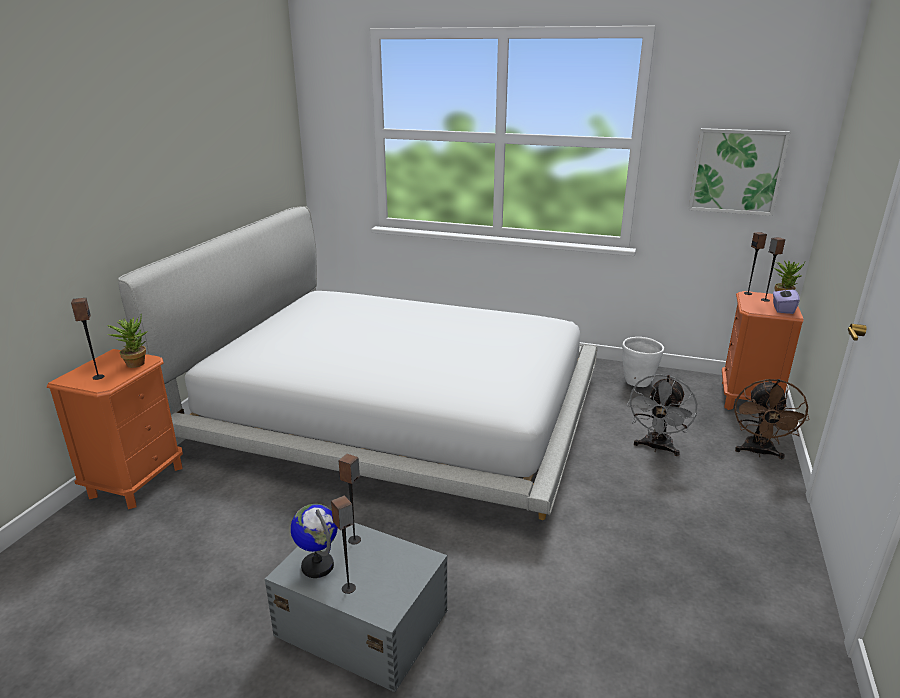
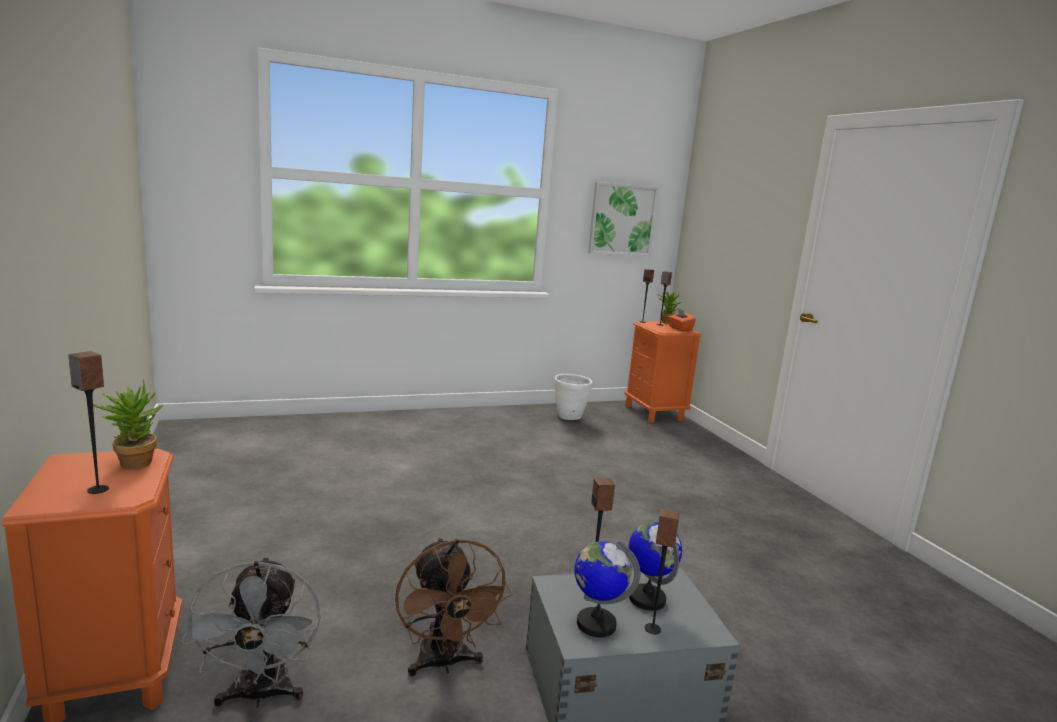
camera: 40 degrees left, 10 degrees down
(380, 566) = (647, 598): none -> globe
(393, 408) = (381, 486): white bed -> none
(656, 448) = (644, 460): grey fan -> grey fan (260, 696)
(758, 452) = (706, 446): brown fan -> brown fan (444, 663)
(782, 309) = (680, 329): purple tissue box -> orange tissue box

